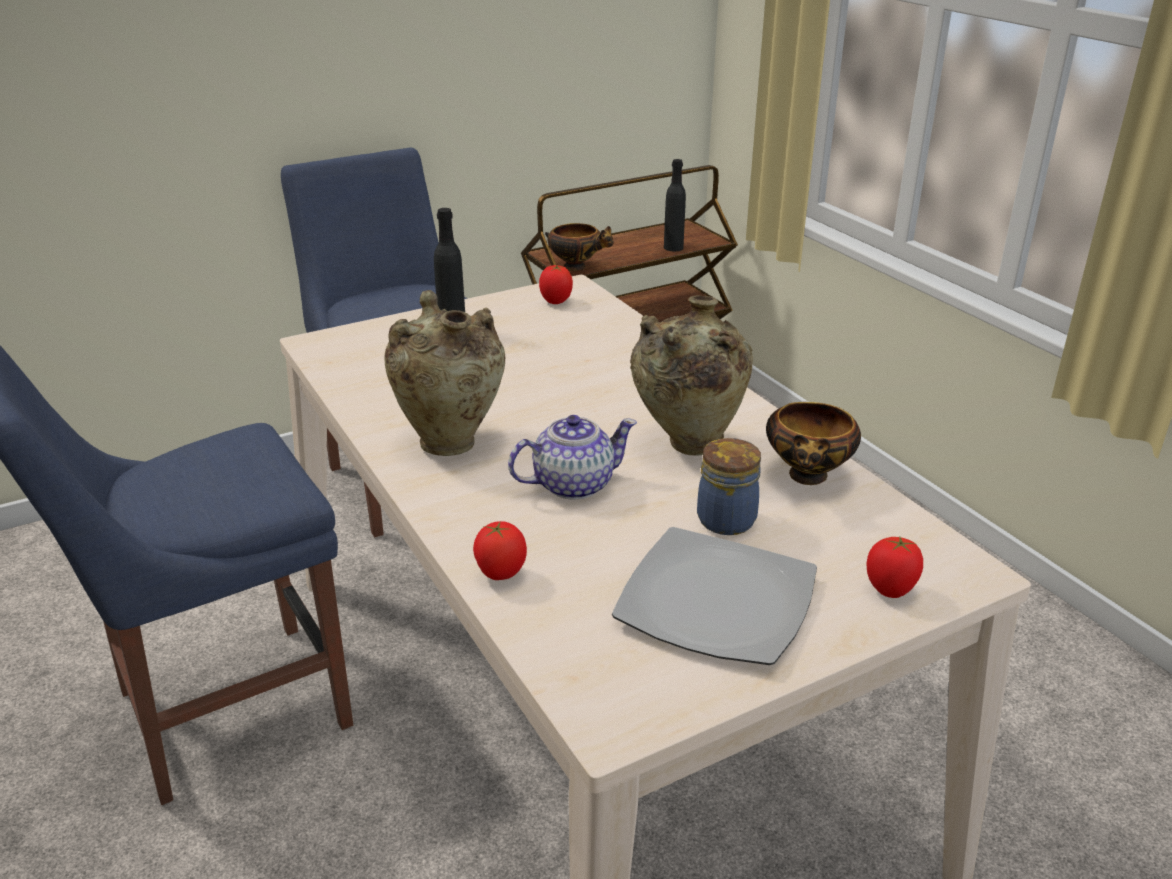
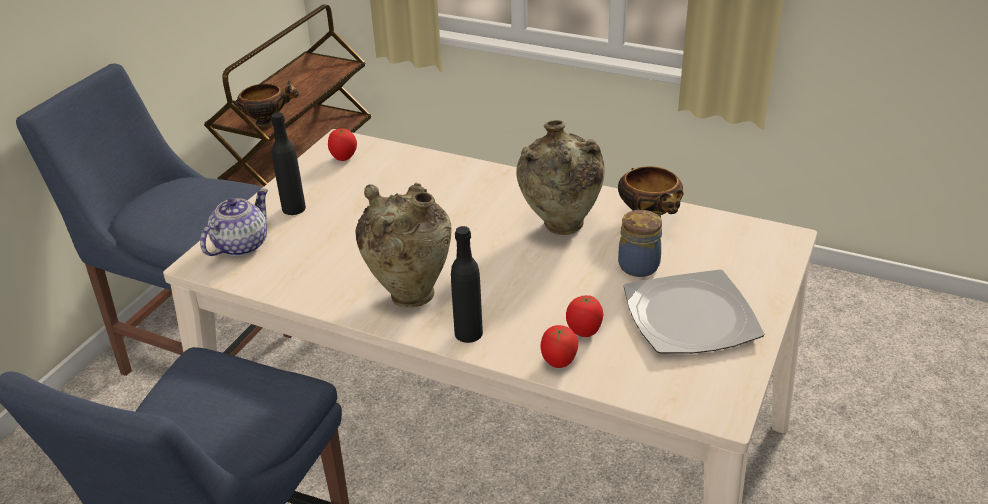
camera: 35 degrees left, 5 degrees up
(572, 484) = (525, 285): teapot -> teapot (240, 245)
(673, 247) = (322, 80): black bottle -> black bottle (468, 333)
(890, 591) = (762, 267): tomato -> tomato (584, 332)

